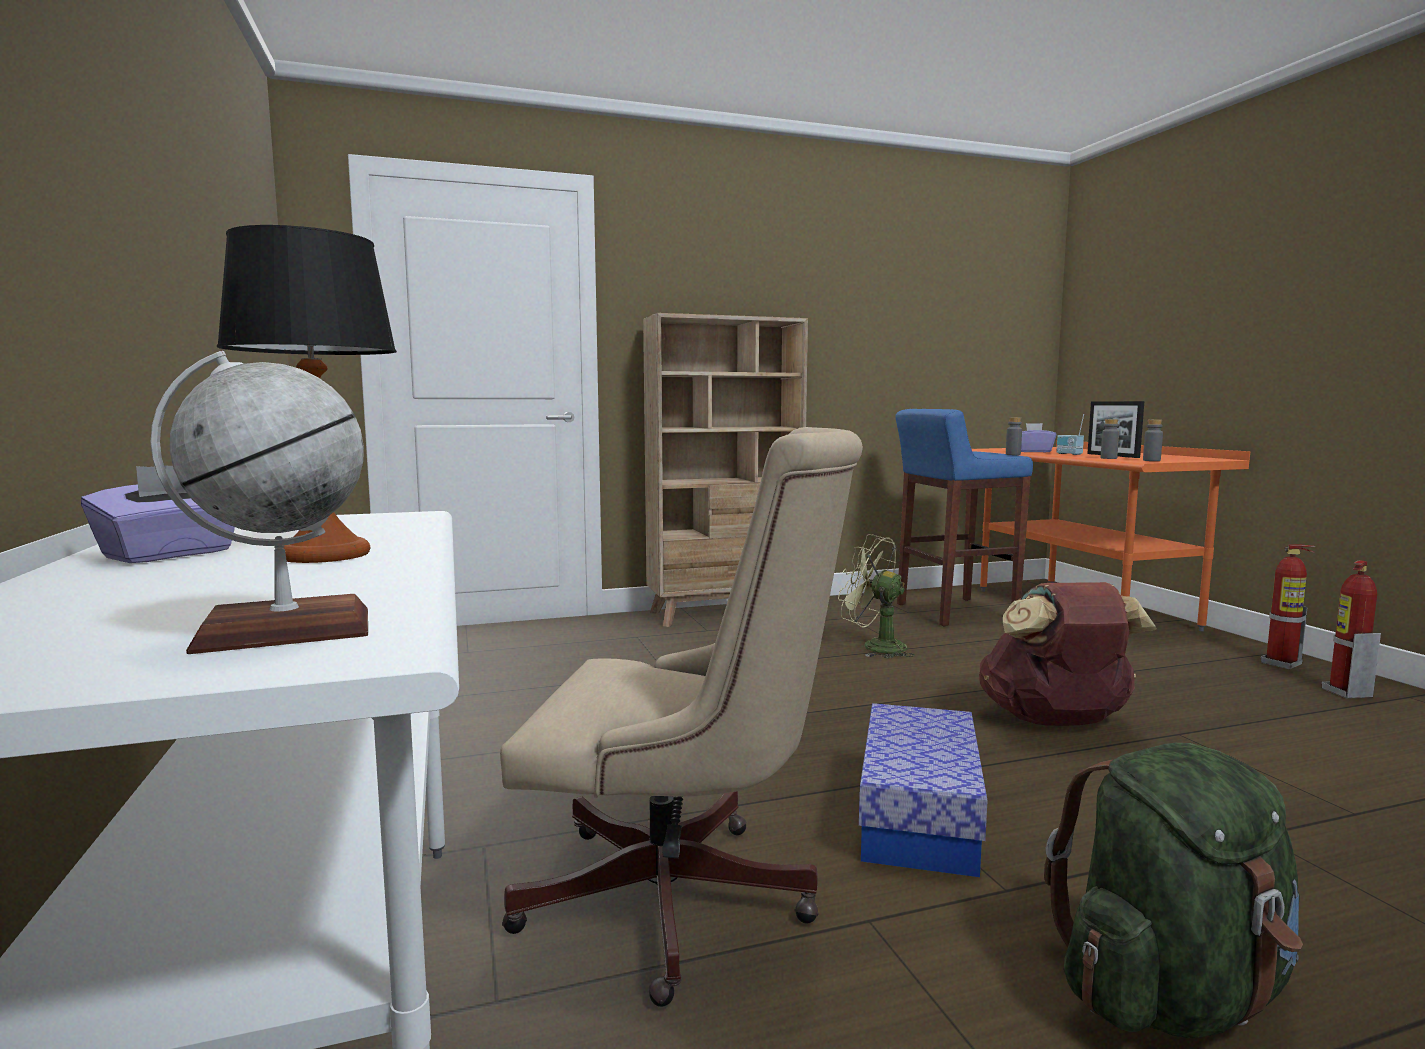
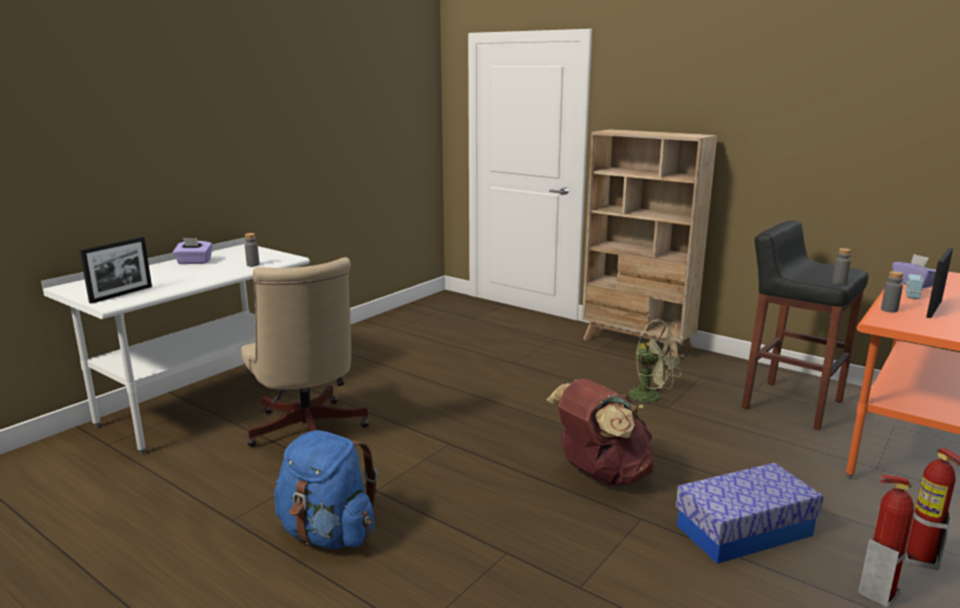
camera: 55 degrees right, 10 degrees up
(284, 631) = (121, 294): globe -> picture frame
(326, 555) = (206, 272): table lamp -> none
(874, 647) = (651, 398): green fan -> green fan turned 135 degrees clockwise
(919, 816) = (422, 459): storage box -> storage box (744, 530)
(953, 612) = (790, 404): blue stool -> black stool
(1151, 460) = (898, 323): grey bottle -> grey bottle (253, 265)
(1170, 994) = (328, 534): green backpack -> blue backpack

